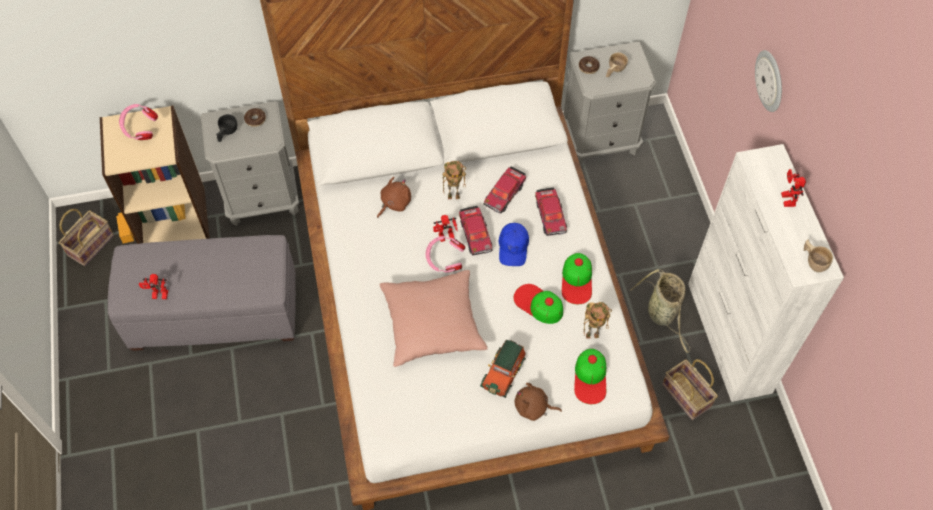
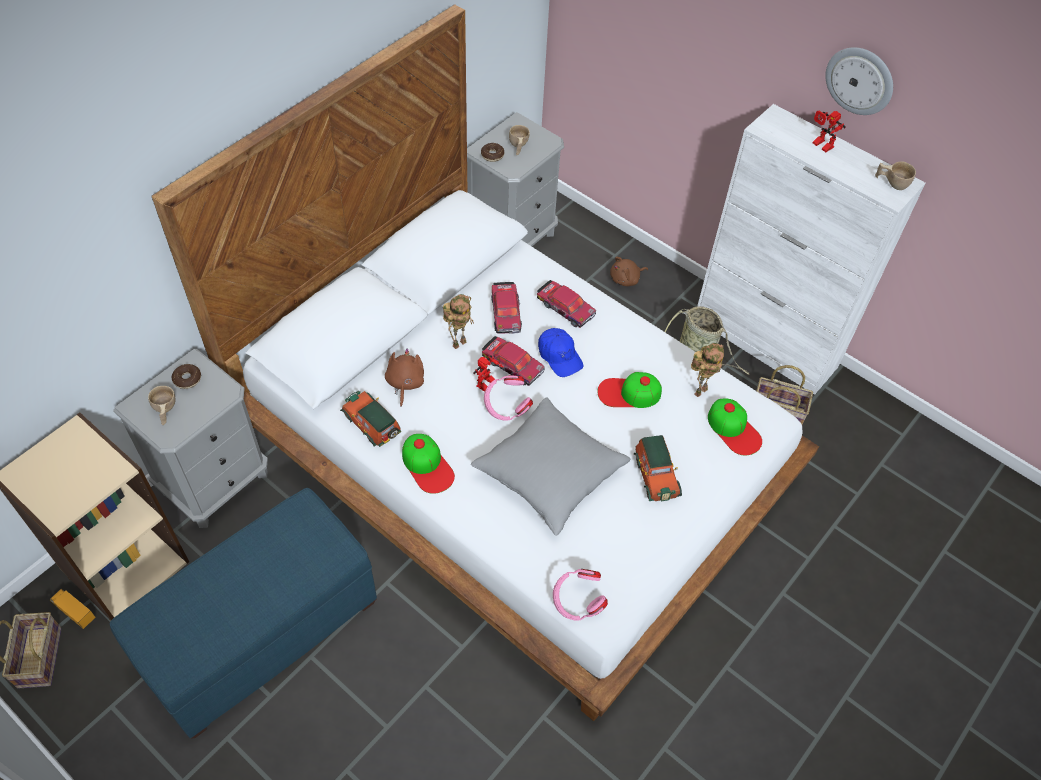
camera: 40 degrees left, 5 degrees down
(141, 130) = (61, 460): pink headphones -> pink headphones (577, 602)
(158, 296) = (215, 641): toy robot -> none
(216, 312) = (261, 631): grey ottoman -> blue ottoman
(227, 133) = (165, 411): black cup -> beige cup
(350, 219) = (372, 425): none -> toy car
(433, 324) = (549, 473): pink pillow -> grey pillow
(533, 407) = (710, 489): brown plush toy -> brown plush toy (626, 279)
(577, 280) = (643, 351): cap -> cap (427, 465)
(770, 80) = (723, 53): wall clock -> wall clock (860, 80)

